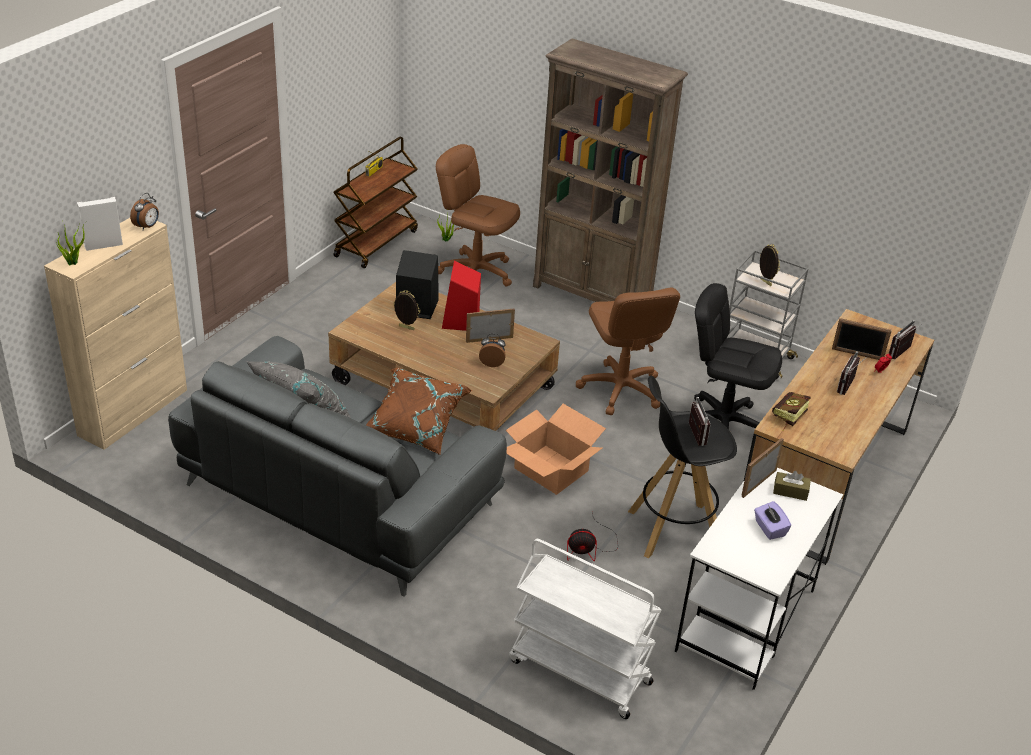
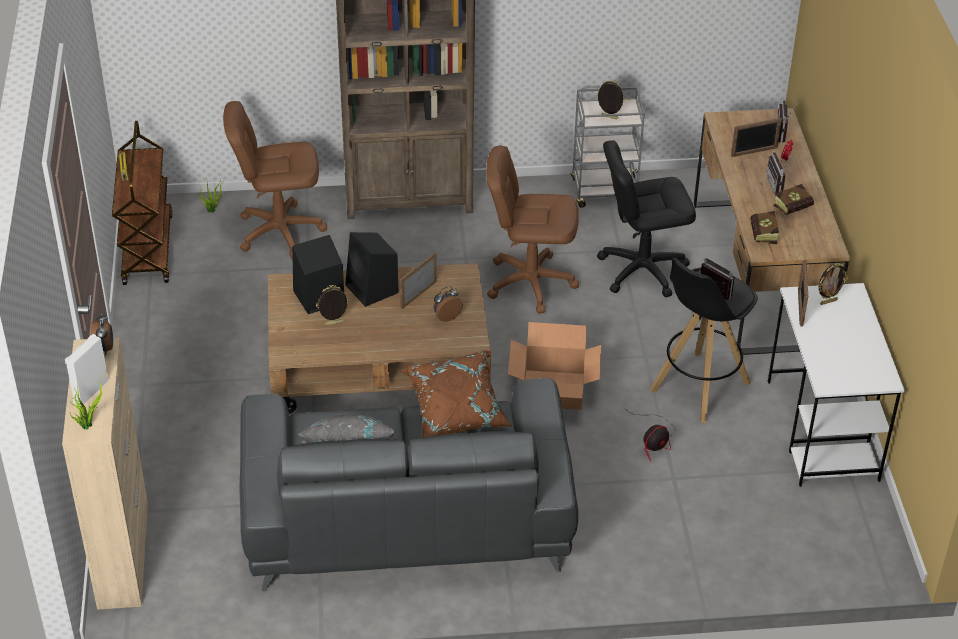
camera: 35 degrees left, 5 degrees up
(461, 320) = (373, 289): red speaker -> black speaker
(578, 672) = (752, 547): white cart -> none
(620, 389) = (530, 282): brown office chair -> brown office chair turned 150 degrees clockwise
(769, 529) = (845, 341): purple tissue box -> none
(790, 491) = (828, 301): brown tissue box -> picture frame
(845, 410) = (795, 208): none -> book

